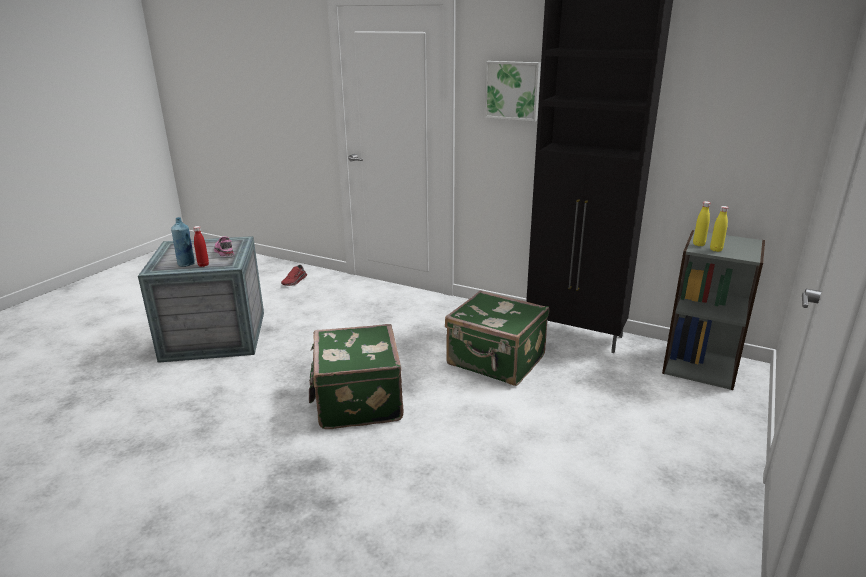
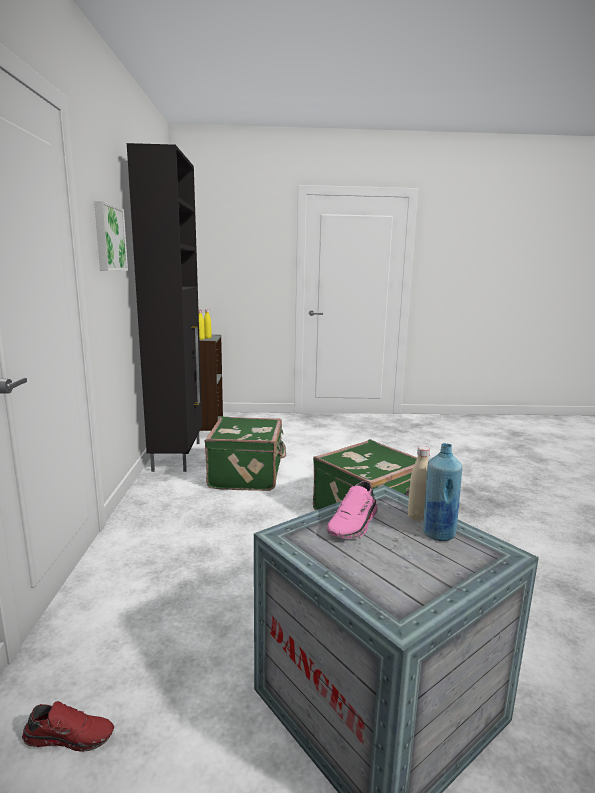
camera: 120 degrees left, 10 degrees down
(203, 265) = (417, 517): red bottle -> beige bottle

